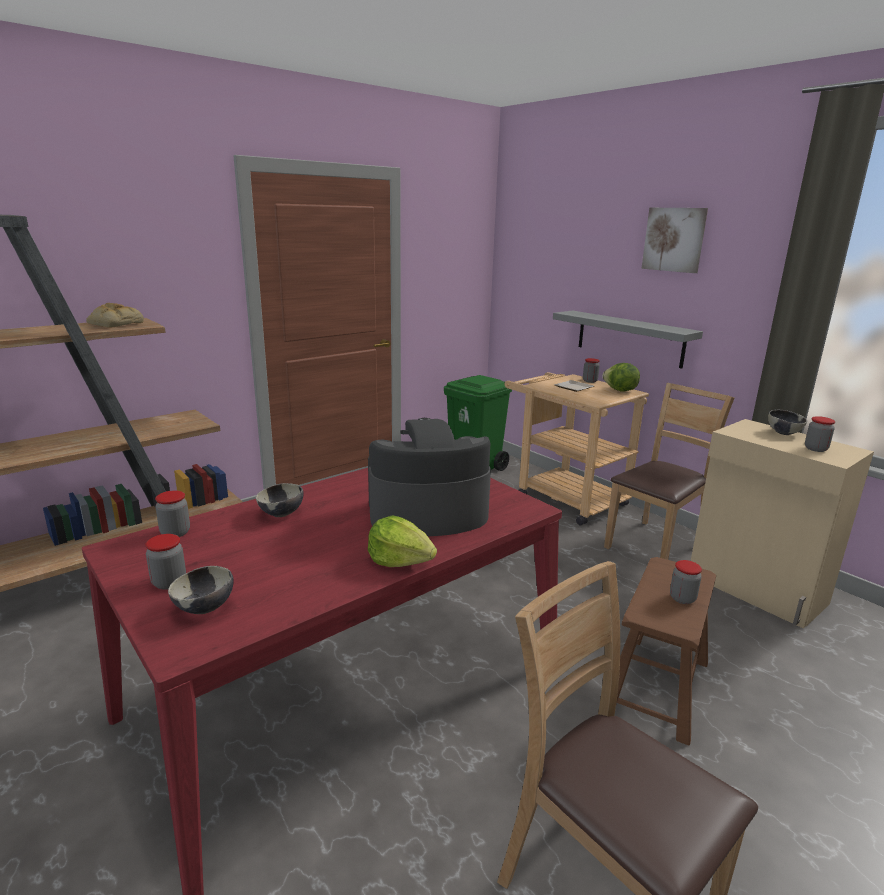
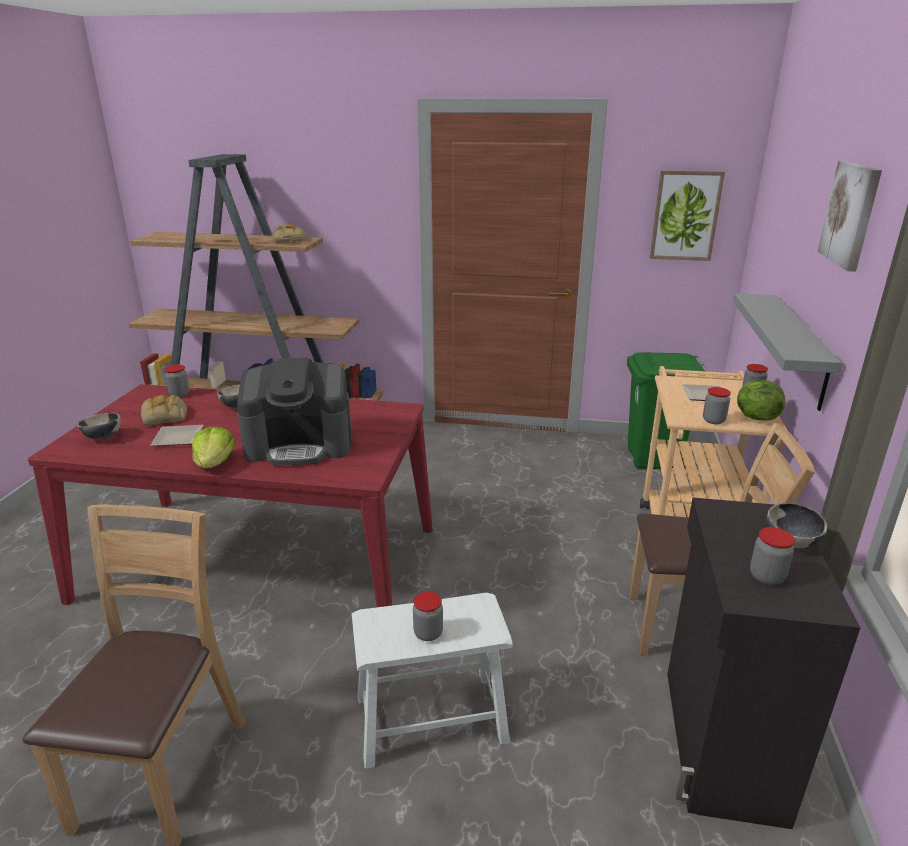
camera: 50 degrees right, 5 degrees up
(169, 582) = (122, 418): jar -> jar (713, 420)
(222, 556) = (165, 416): none -> bread
(300, 562) = (180, 437): none -> plate
(427, 513) = (300, 445): coffee machine -> coffee machine turned 135 degrees clockwise
(456, 266) = (685, 216): none -> picture
(656, 686) = (431, 717): brown stool -> white stool
(756, 590) = (719, 743): beige cabinet -> black cabinet

